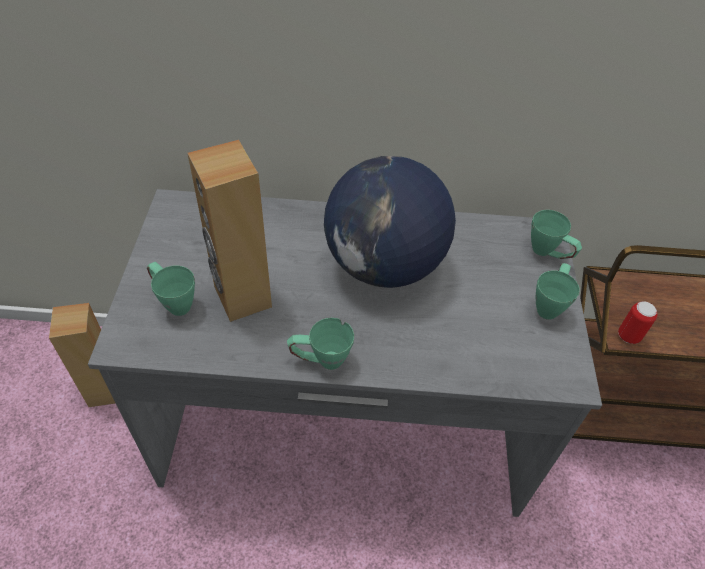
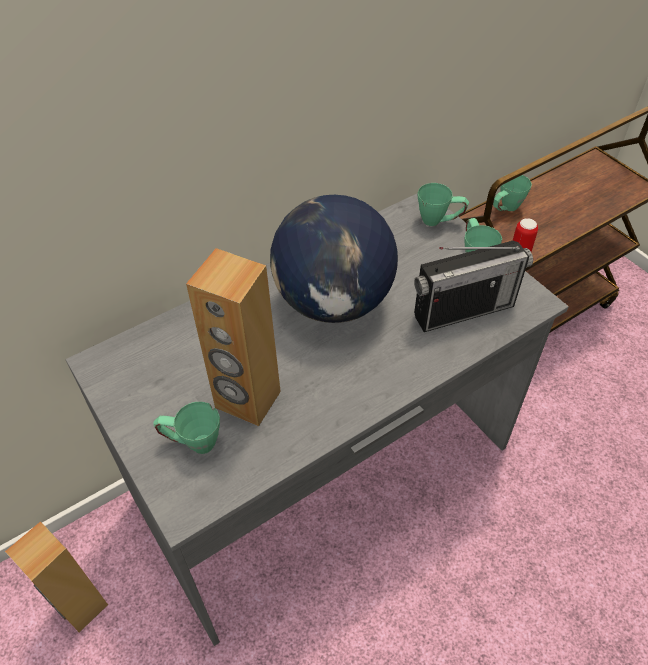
camera: 35 degrees left, 0 degrees up
(320, 361) = (361, 406): green mug -> green mug (505, 209)
(491, 342) = (463, 310): none -> radio

